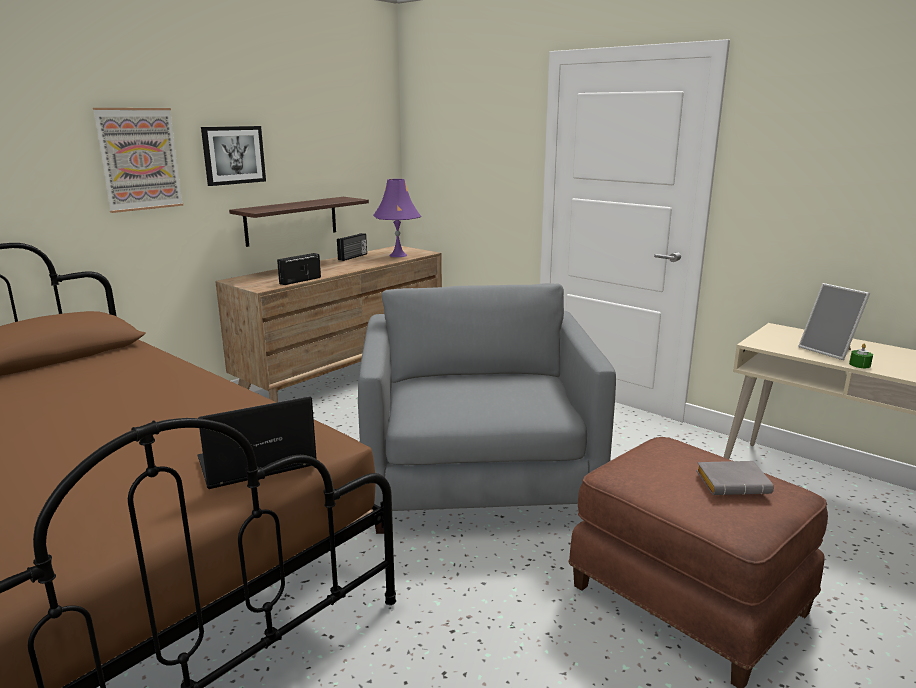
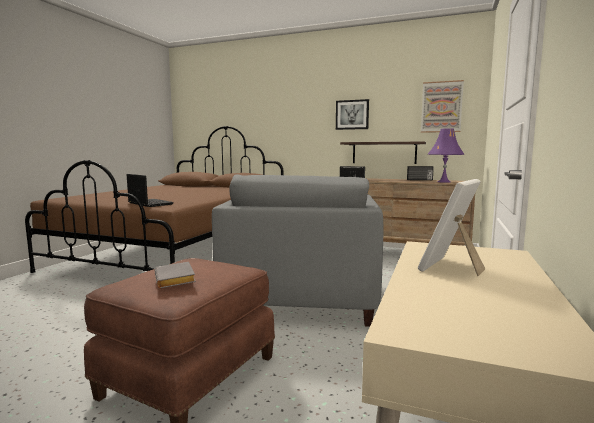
camera: 70 degrees right, 10 degrees down
(139, 159) = (306, 116): picture -> picture (441, 107)
(478, 481) = (301, 298): grey armchair -> grey armchair turned 120 degrees clockwise
(859, 365) = (414, 277): green candle -> none

